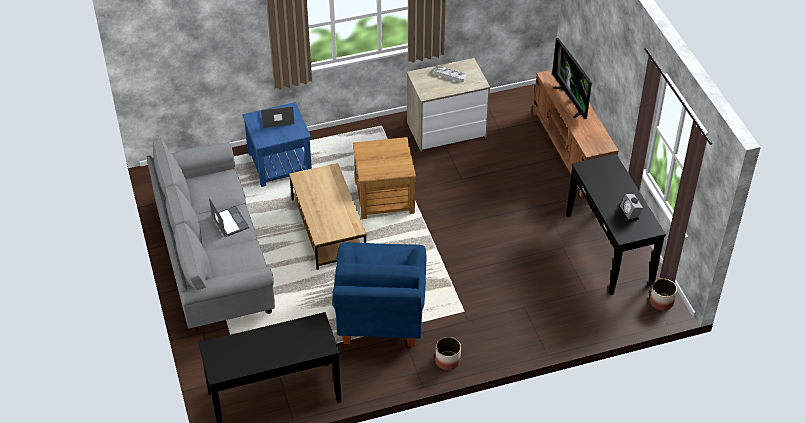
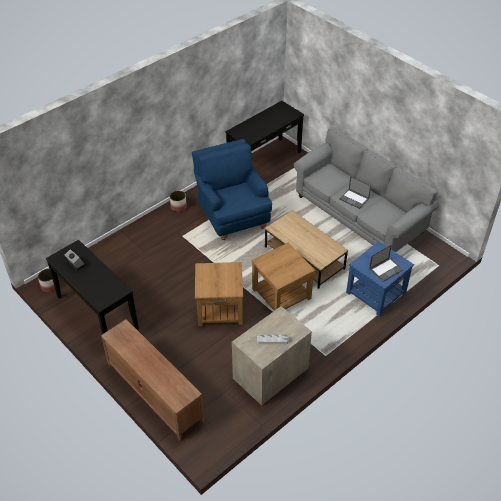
camera: 155 degrees right, 0 degrees up
(463, 205) = (220, 308): none -> brown side table
(571, 100) = (157, 372): television -> none

